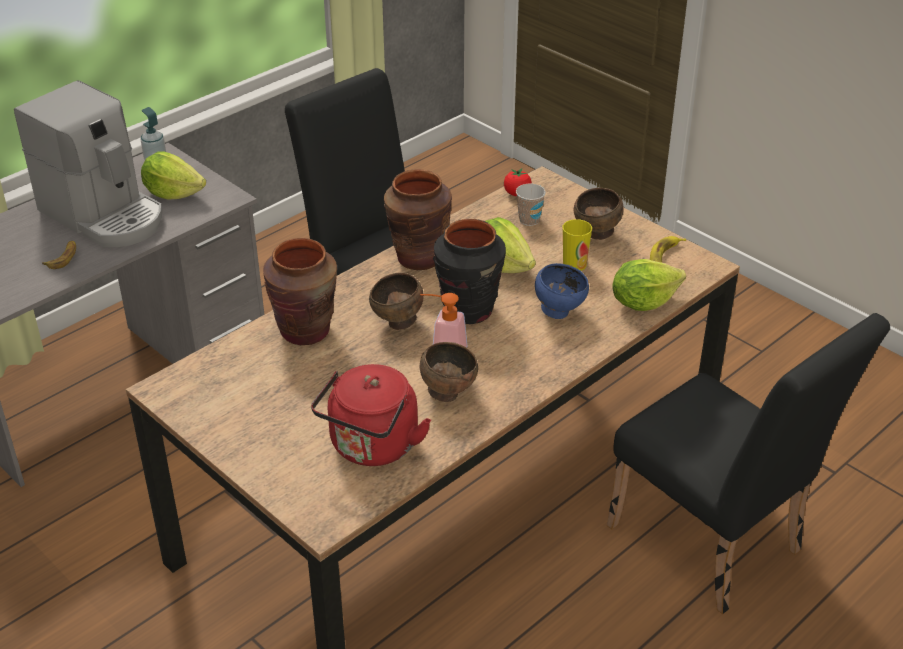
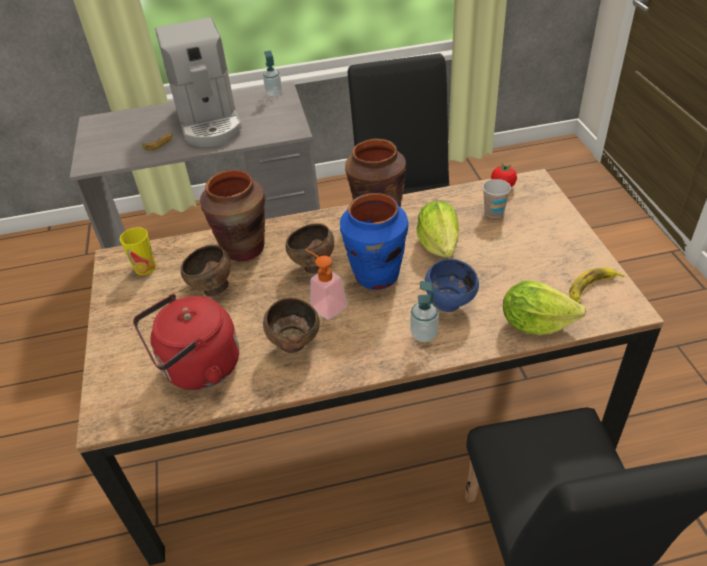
camera: 35 degrees right, 5 degrees up
(173, 193) = (263, 118): lettuce -> none
(468, 310) = (376, 276): black vase -> blue vase
(557, 343) = (424, 334): none -> soap dispenser
(574, 265) = (500, 265): cup -> cup (145, 268)
(597, 235) = (543, 244): brown bowl -> brown bowl (212, 290)

